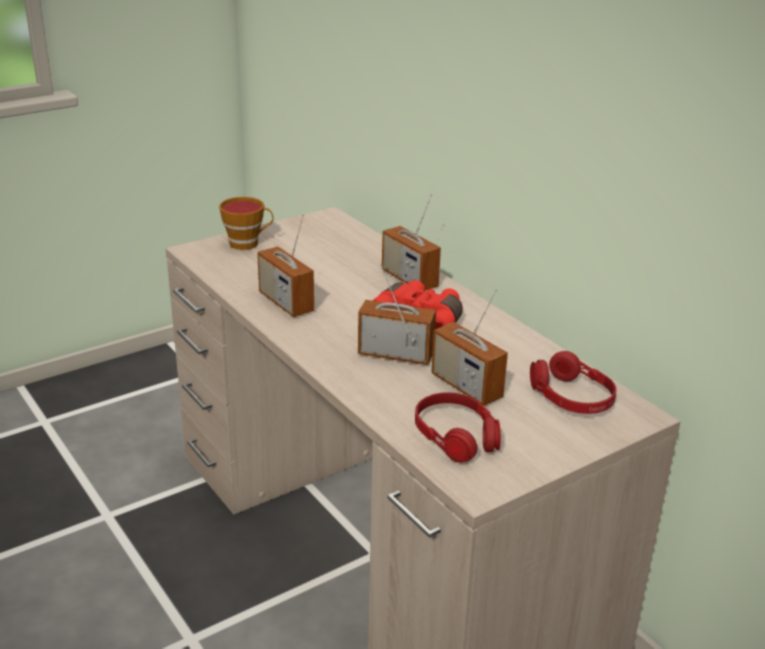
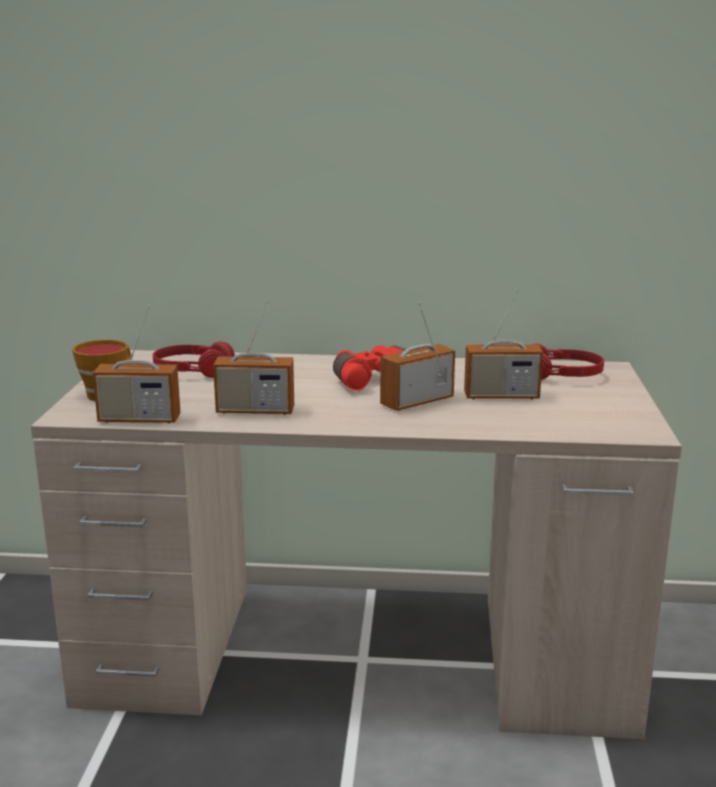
camera: 50 degrees left, 10 degrees down
(409, 279) = (303, 364): radio -> radio (139, 419)
(456, 437) = (568, 419): red headphones -> red headphones (193, 371)

